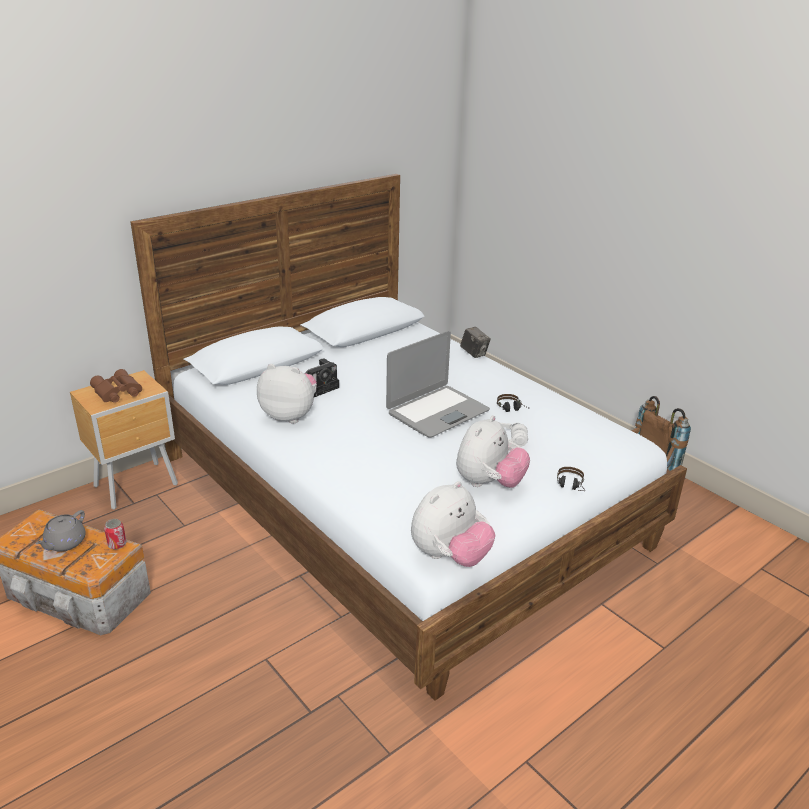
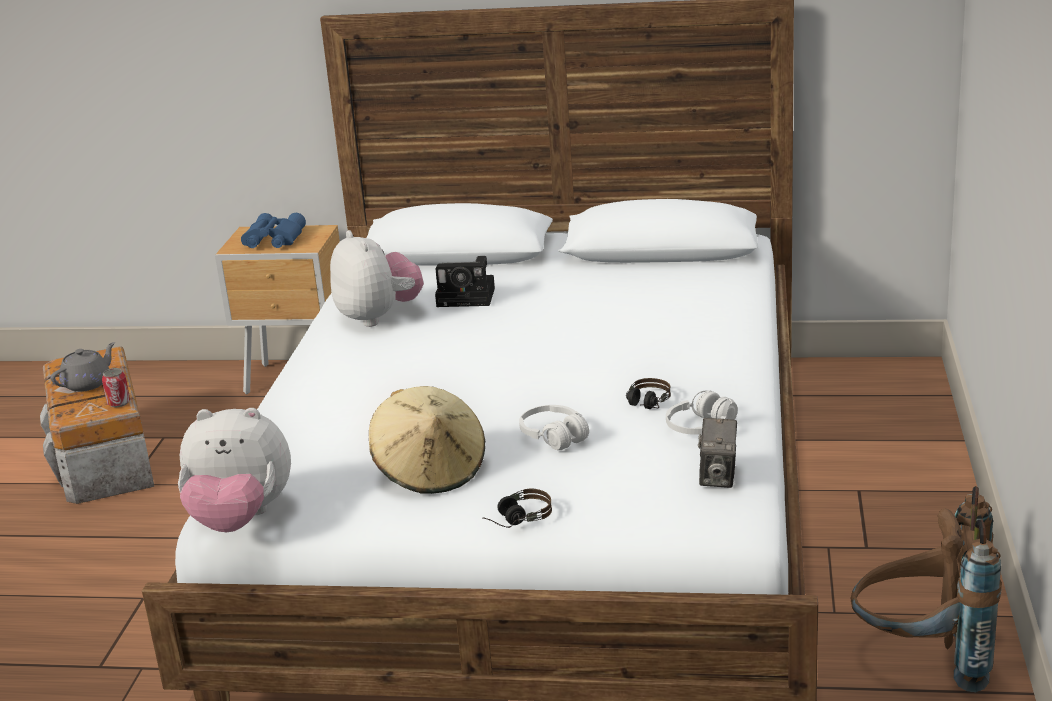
camera: 50 degrees right, 5 degrees down
(65, 543) = (88, 383): grey teapot -> grey teapot turned 150 degrees clockwise
(117, 393) = (272, 240): brown binoculars -> blue binoculars
(437, 412) = (540, 371): laptop -> none
(474, 353) = (749, 321): camera -> camera (718, 477)
(489, 483) = (430, 471): plush toy -> beige hat
(552, 410) = (700, 428): none -> white headphones

